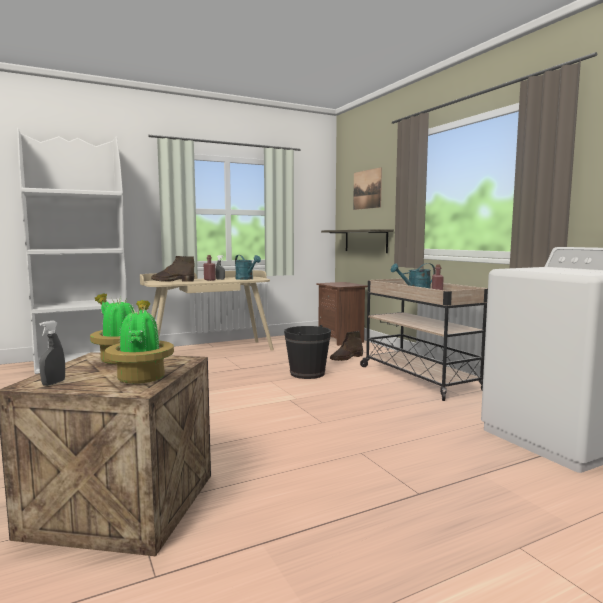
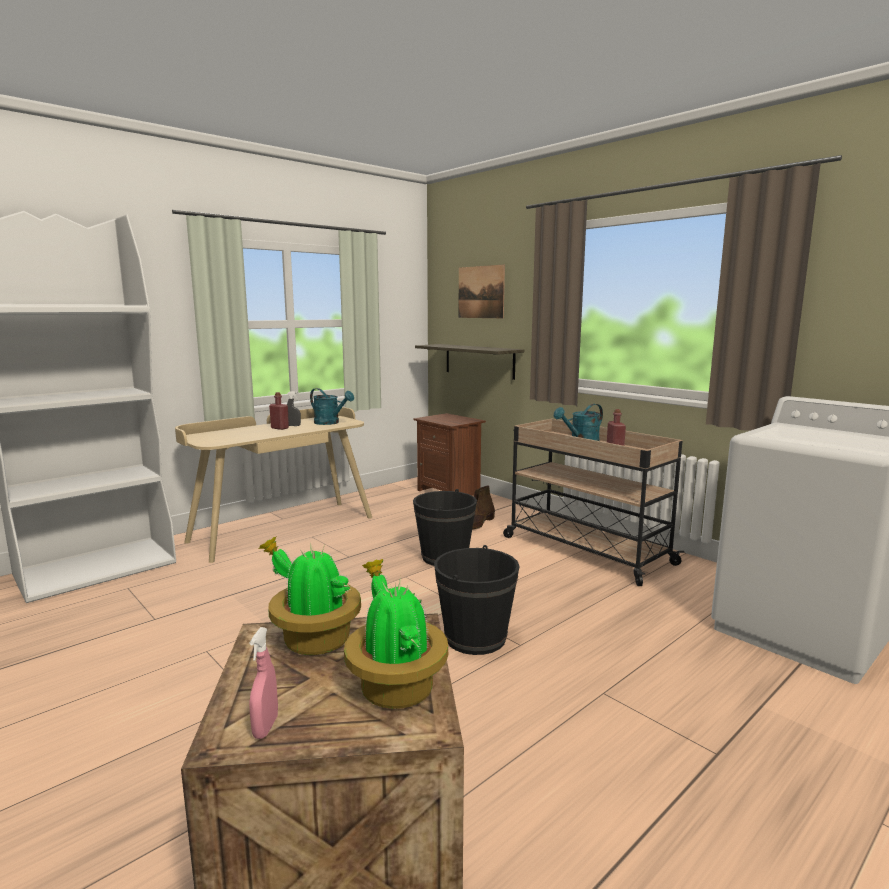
camera: 15 degrees left, 5 degrees up
(53, 383) = (265, 727): grey spray bottle -> pink spray bottle
(172, 281) = (227, 435): brown boot -> none
(293, 415) = (475, 638): none -> black bucket

